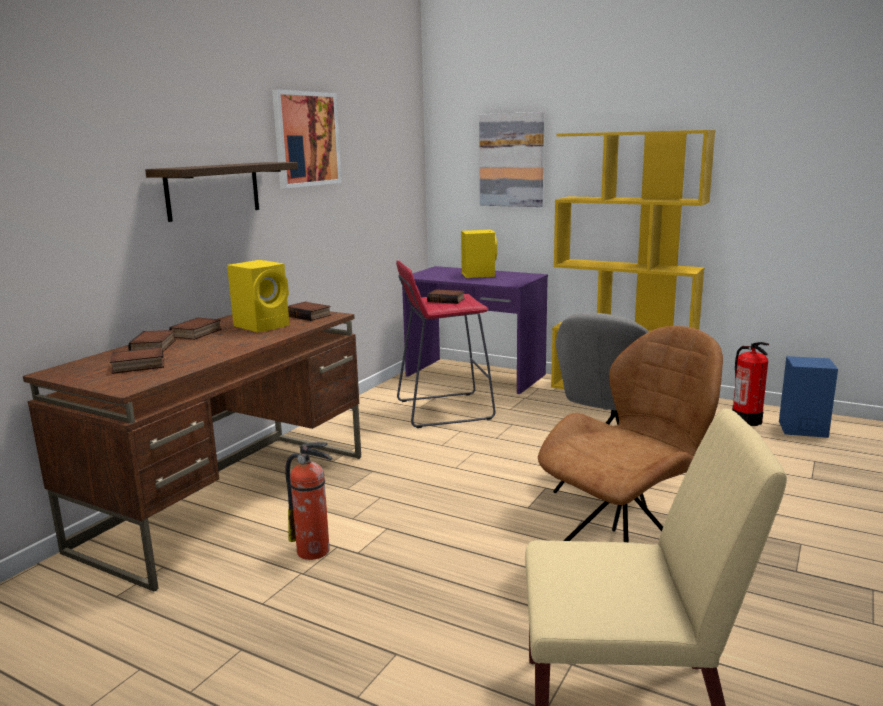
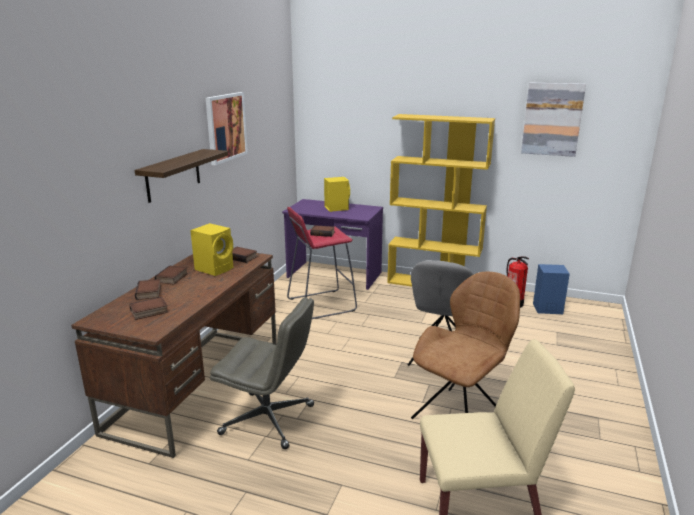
camera: 10 degrees left, 5 degrees up
(315, 551) = (269, 419): fire extinguisher -> grey office chair
(511, 160) = (358, 129): picture -> picture (552, 119)

